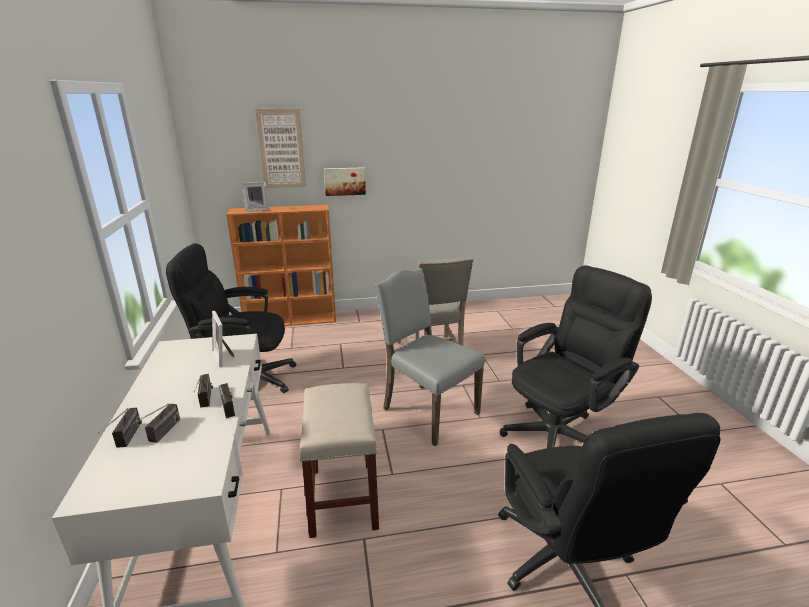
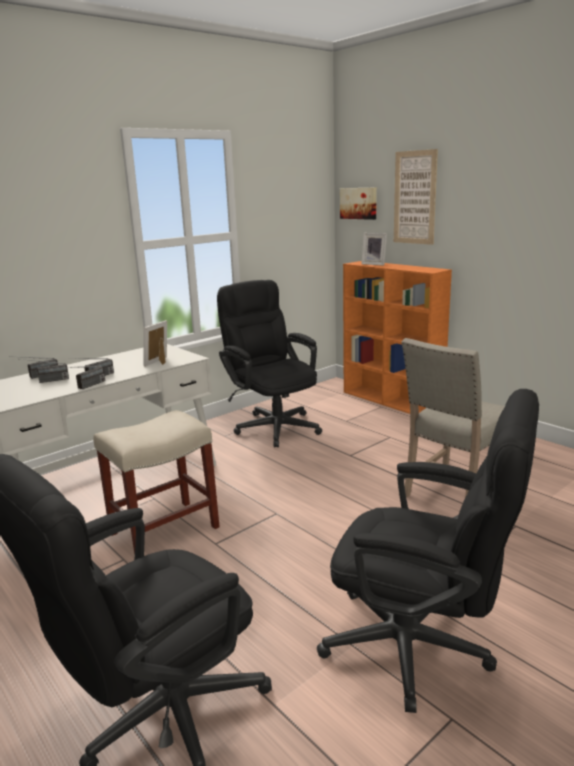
camera: 60 degrees right, 5 degrees down
(344, 181) = (476, 241): picture -> picture (359, 203)
(427, 411) = (338, 528): grey chair -> none

